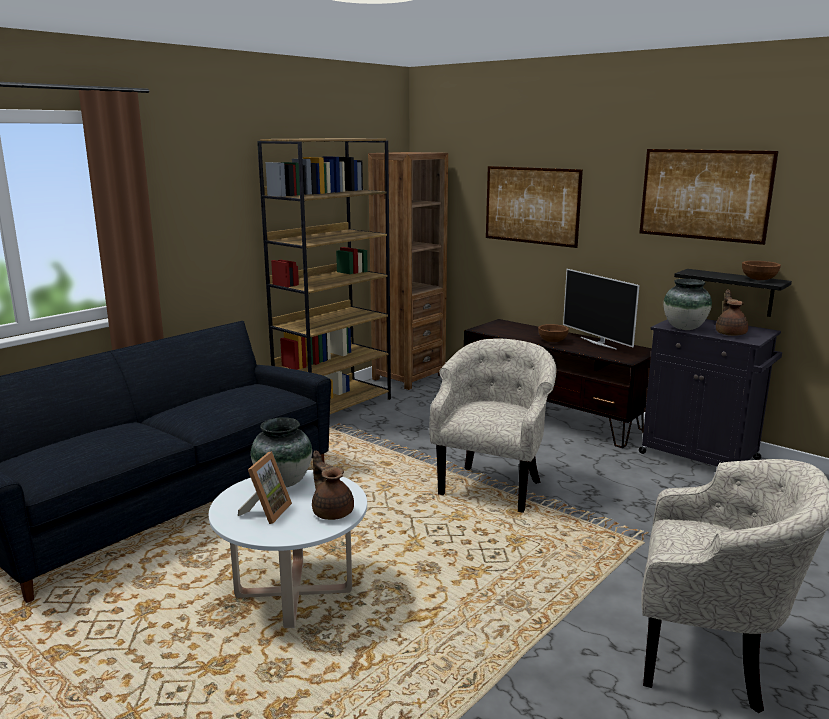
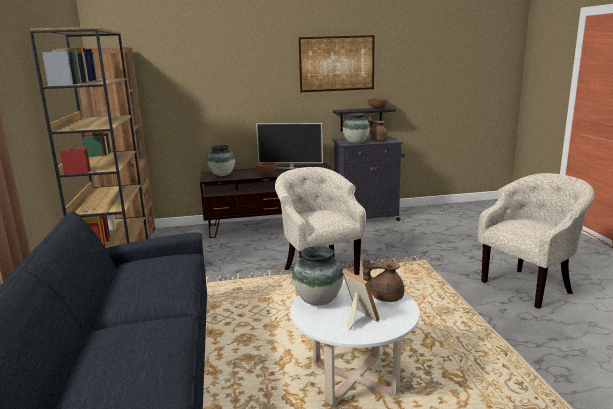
camera: 50 degrees left, 0 degrees up
(505, 328) = (222, 175): none -> vase
(531, 205) = (216, 83): picture -> none

